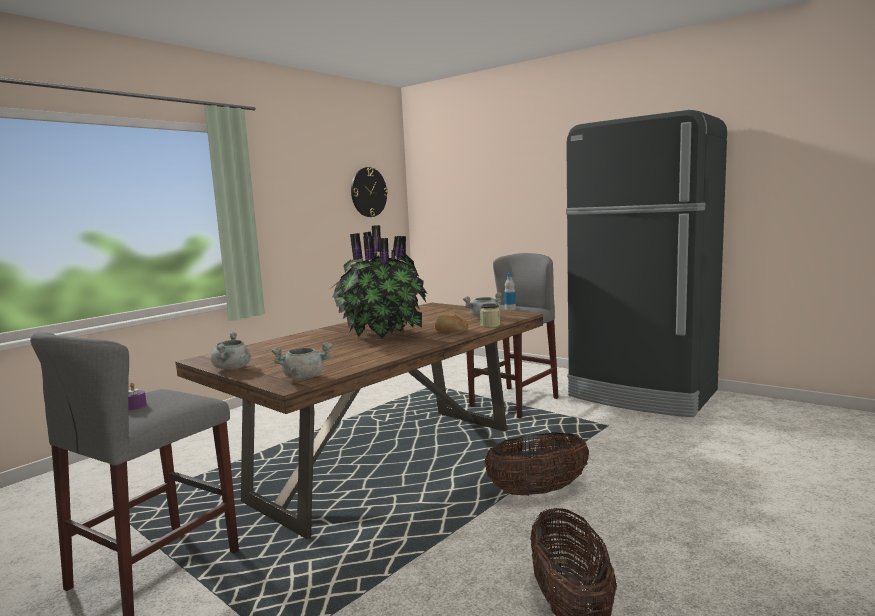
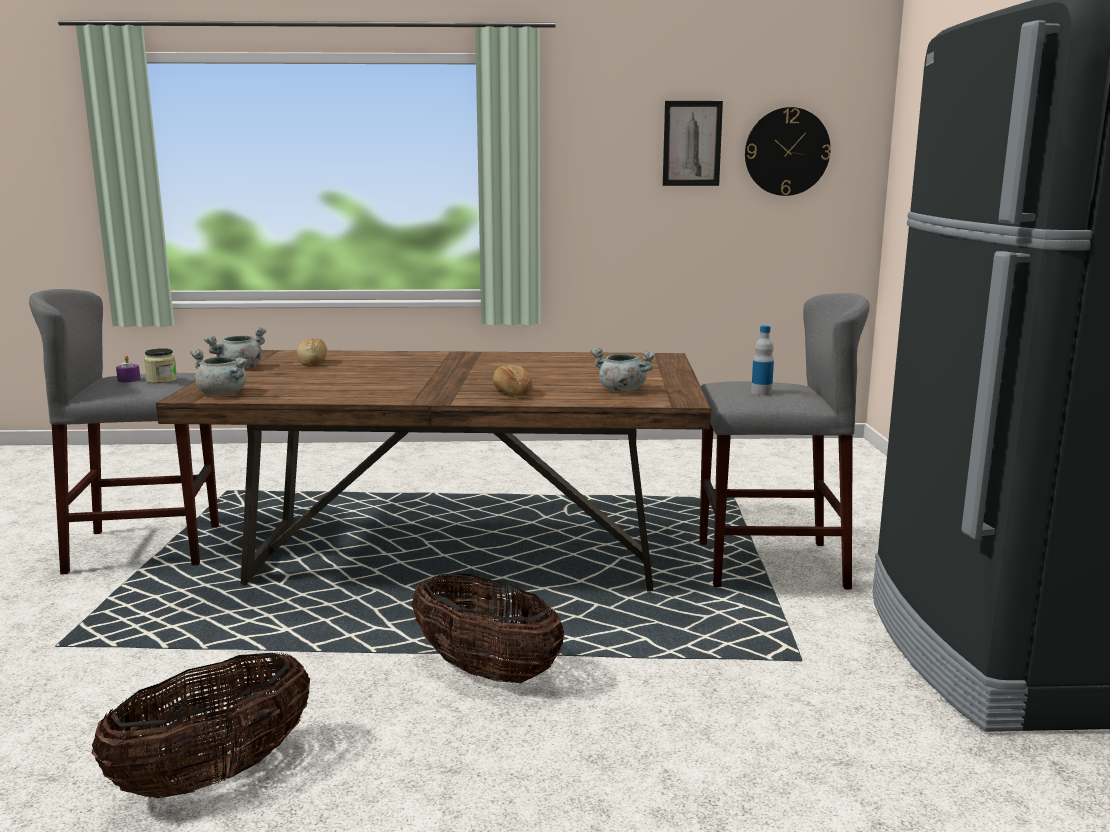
camera: 50 degrees right, 5 degrees up
(269, 353) = (312, 363): none -> bread
(326, 188) = (692, 143): none -> picture
(381, 335) = (444, 376): potted plant -> none
(490, 325) = (576, 401): jar -> jar (162, 380)

